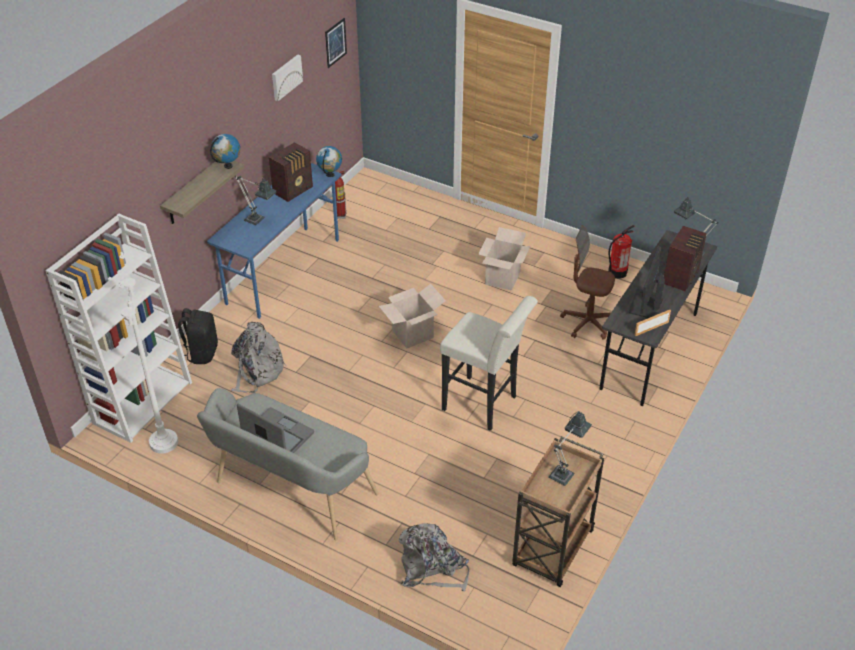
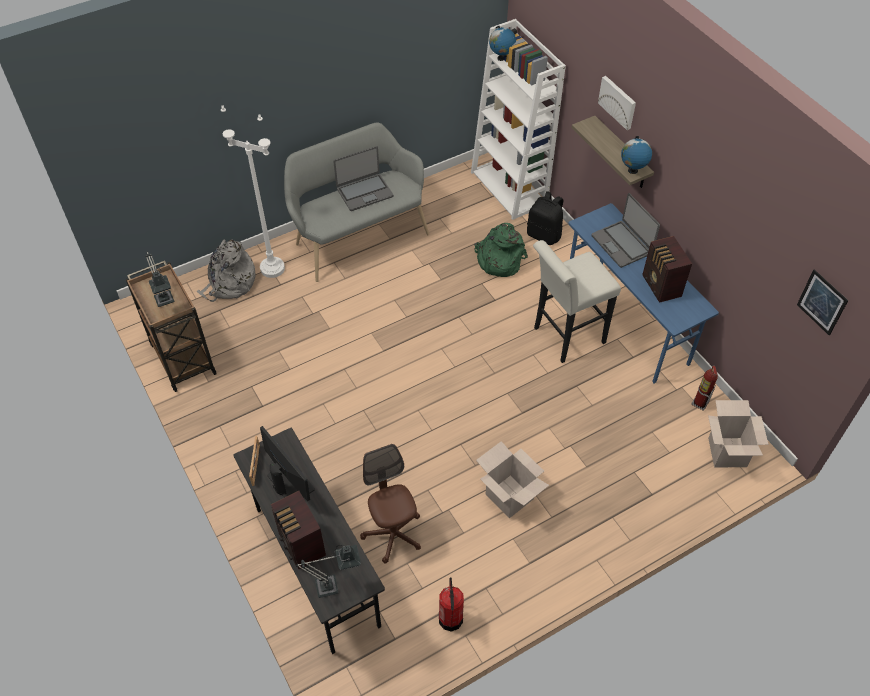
camera: 120 degrees right, 10 degrees up
(163, 442) = (458, 188): white floor lamp -> white floor lamp (272, 268)
(257, 371) = (499, 260): grey backpack -> green backpack
(258, 221) = (622, 244): table lamp -> laptop
(286, 77) = (745, 225): picture -> picture (618, 102)
(330, 175) = (674, 325): globe -> globe (501, 58)
(412, 334) = (474, 381): cardboard box -> cardboard box (727, 452)
(484, 405) = (351, 390): white stool -> white stool (564, 337)
(587, 323) = (393, 534): brown office chair -> brown office chair turned 75 degrees counterclockwise

